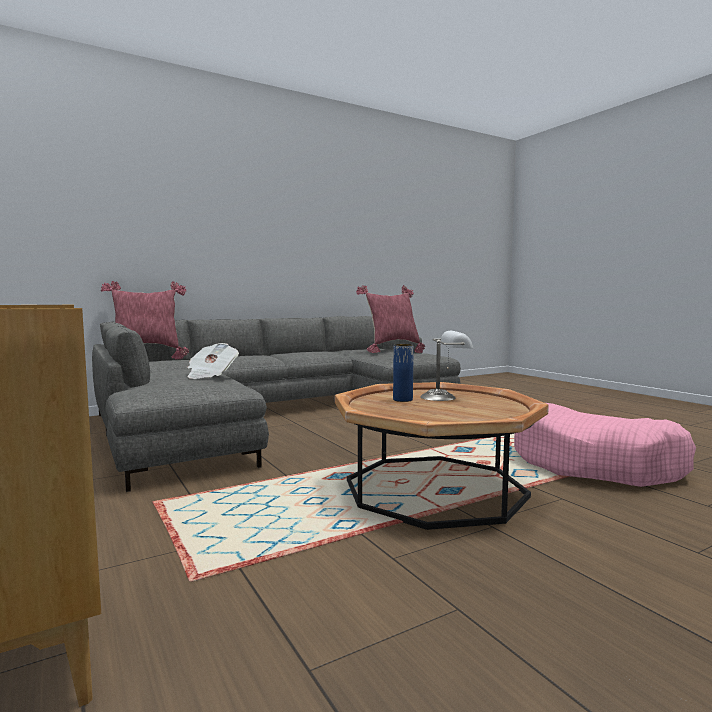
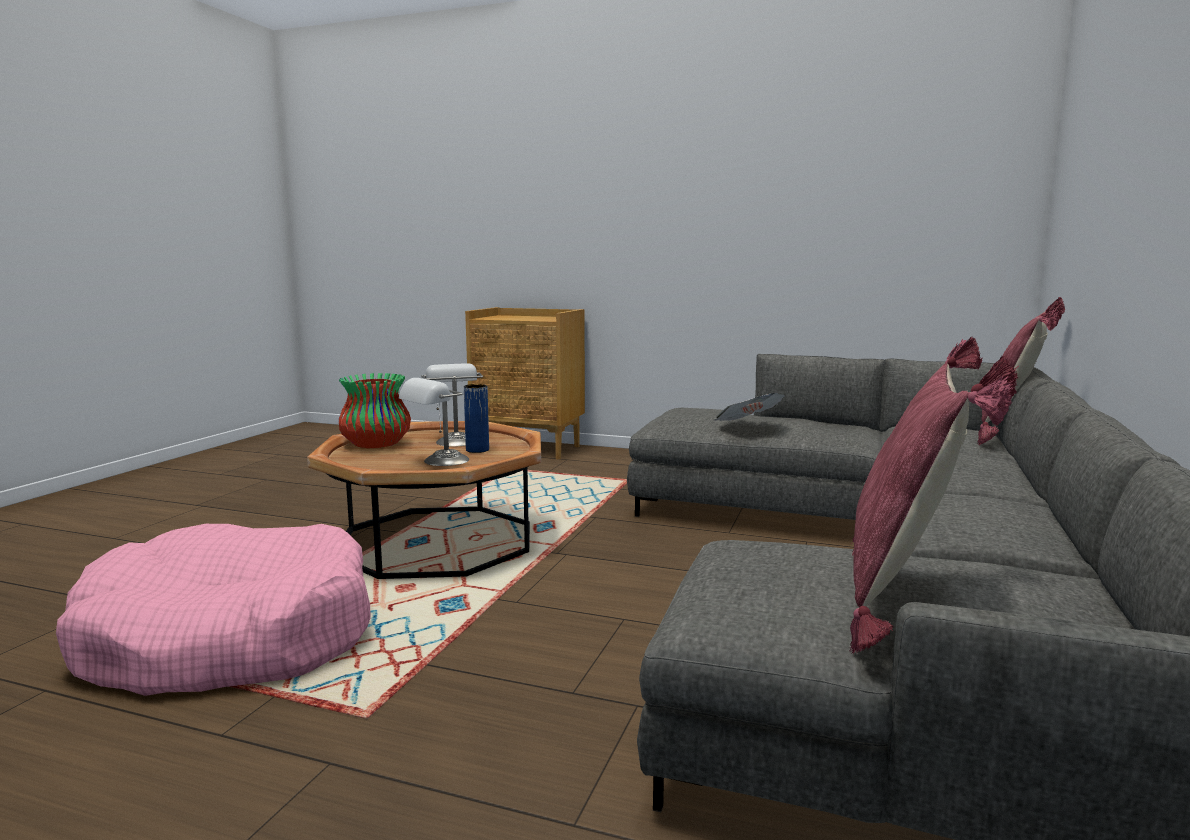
camera: 140 degrees right, 5 degrees up
(403, 410) = (454, 440): none -> white table lamp
(477, 417) = (377, 445): none -> vase

